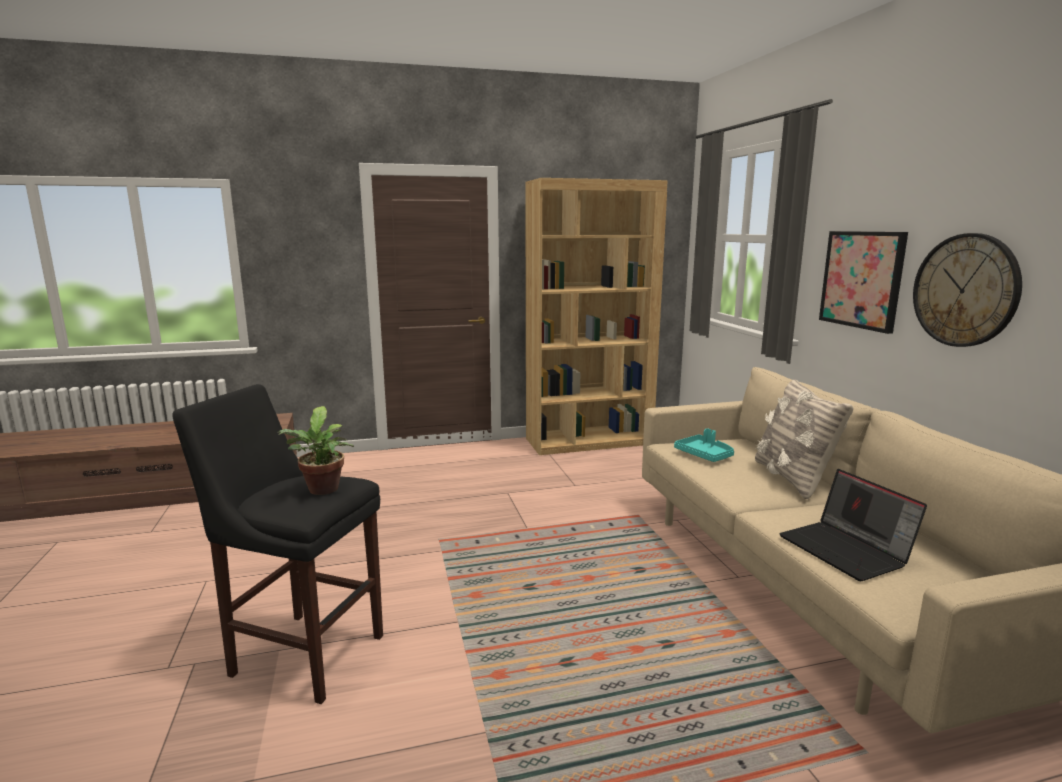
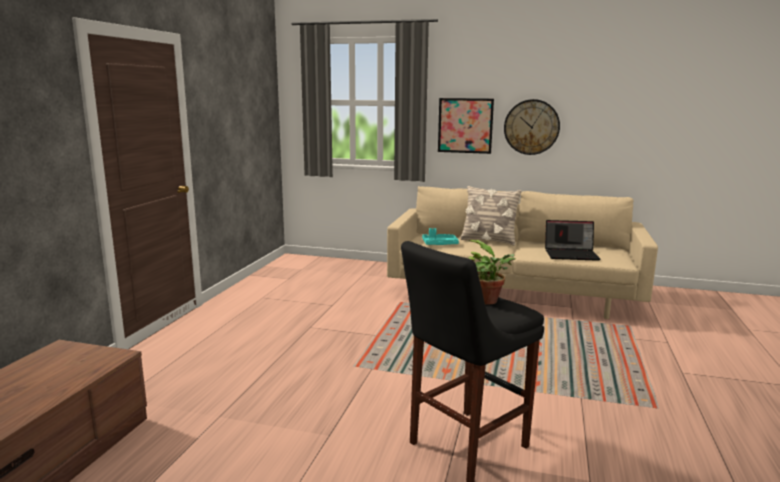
camera: 60 degrees left, 0 degrees up
(589, 441) = (267, 281): brown bookcase -> none

